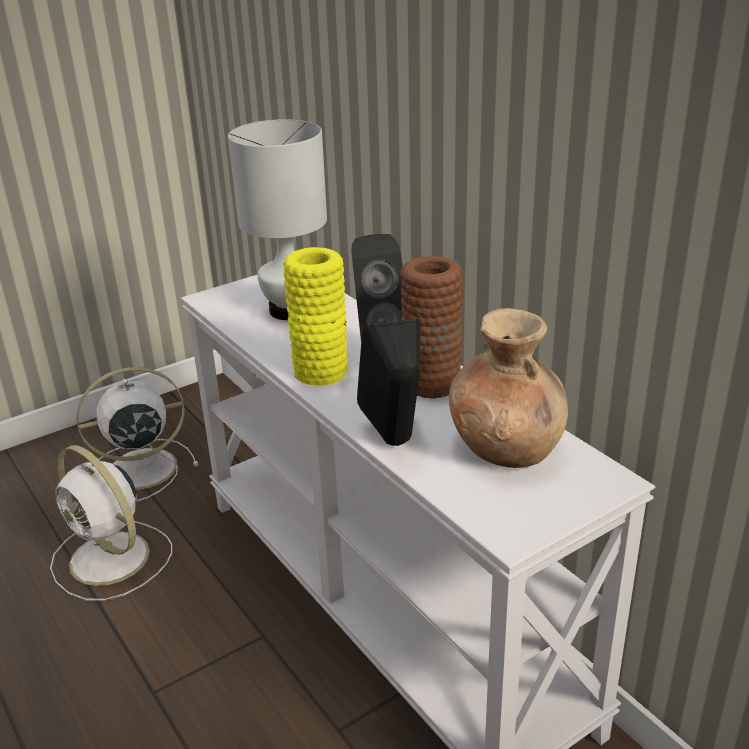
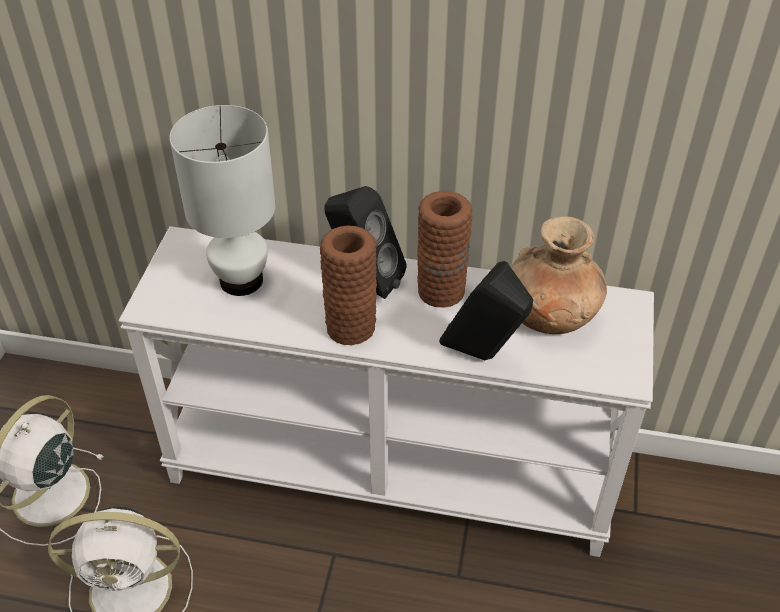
camera: 45 degrees left, 15 degrees up
(321, 372) = (351, 327): yellow vase -> brown vase

